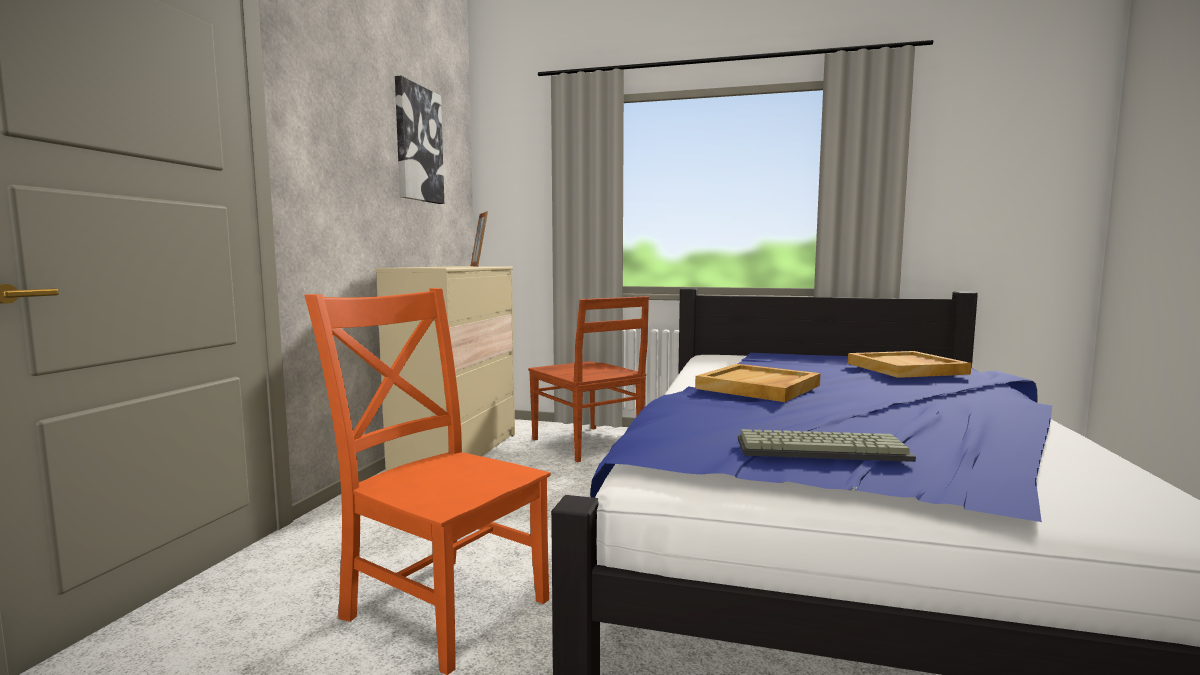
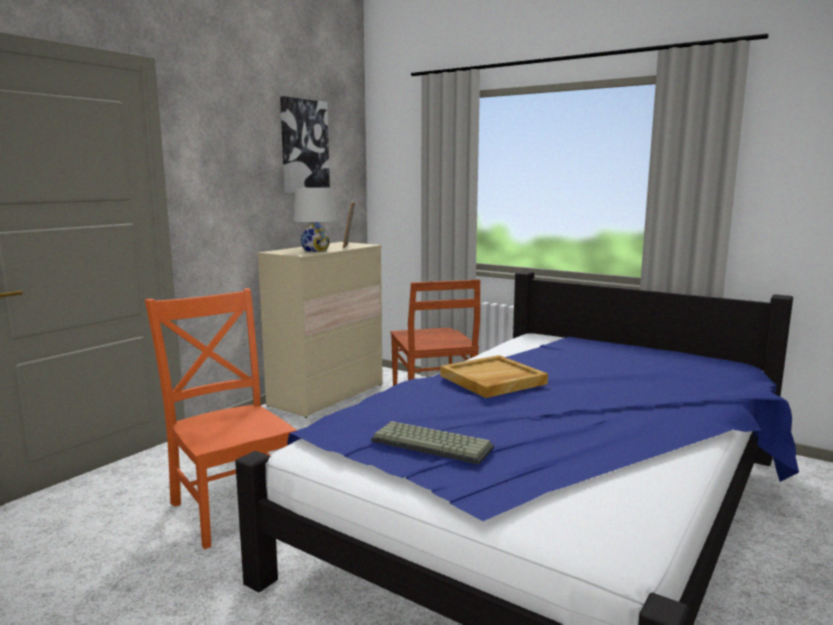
camera: 20 degrees right, 5 degrees up
(449, 267) = (315, 250): none -> white table lamp
(907, 368) = (669, 372): beige tray -> none

